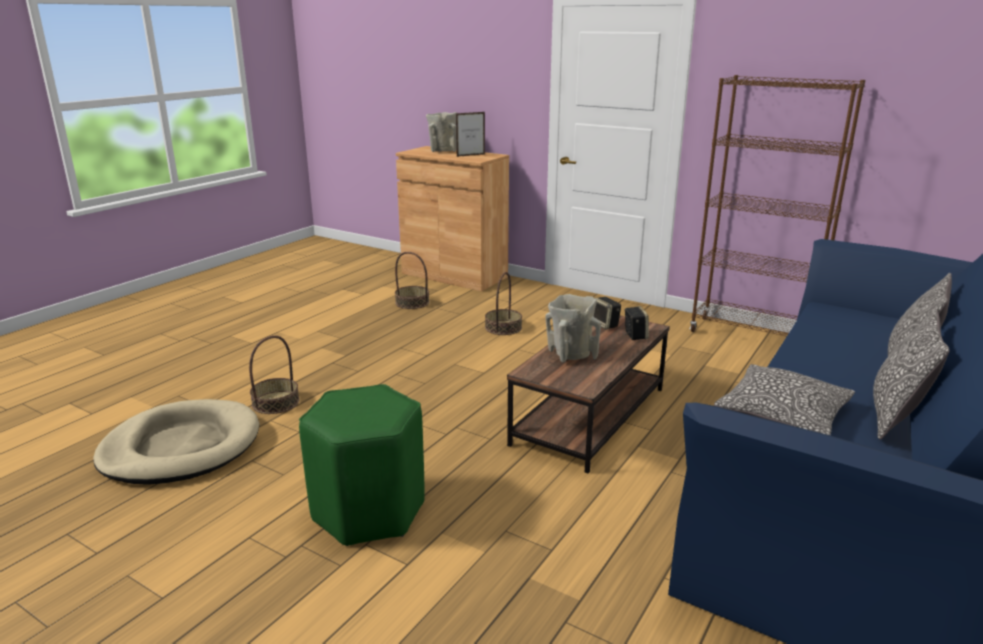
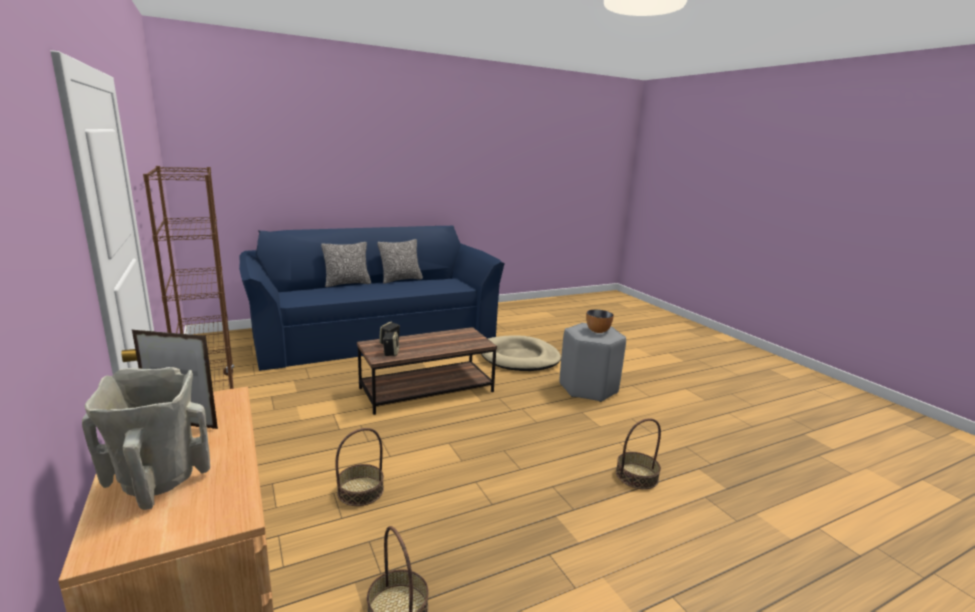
camera: 150 degrees left, 5 degrees down
(181, 447) = (707, 459): beige dog bed -> beige dog bed (519, 357)
(355, 411) = (598, 331): none -> bowl
(367, 511) = (588, 388): green stool -> grey stool
(571, 355) = (446, 344): beige vase -> none
(782, 414) = (433, 288): pillow -> none

